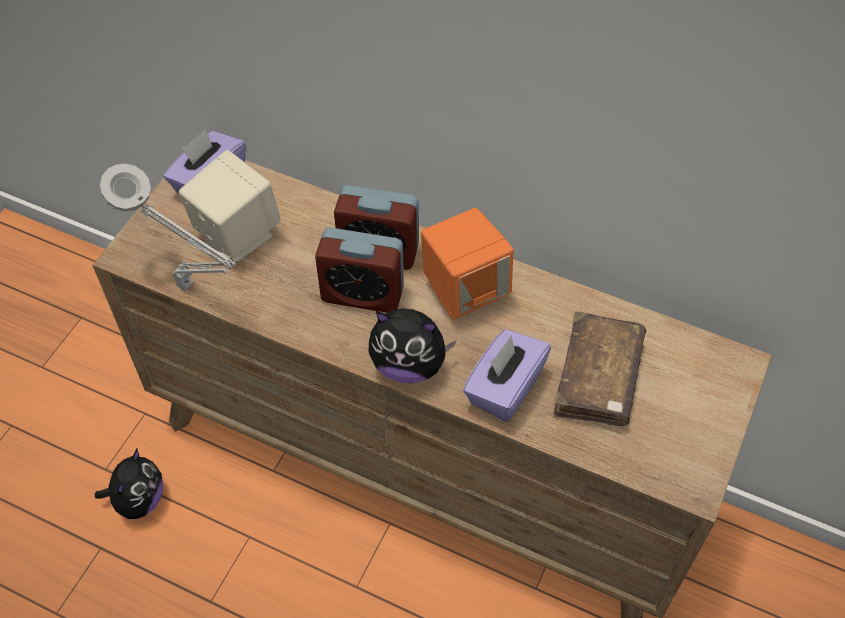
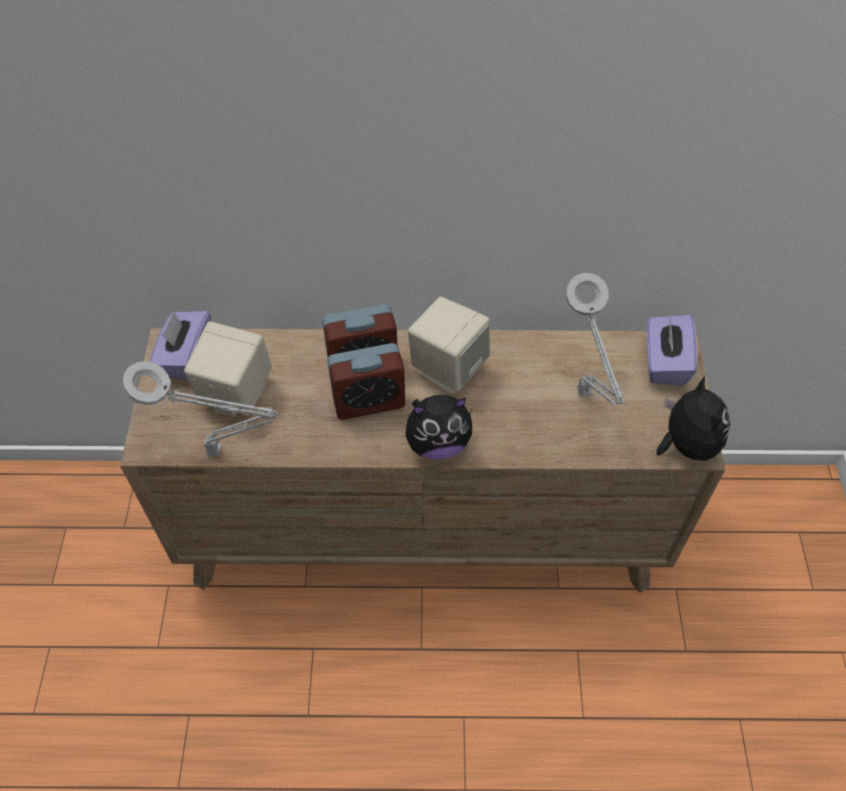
camera: 25 degrees left, 0 degrees up
(139, 500) = (201, 660): plush toy -> plush toy (685, 445)
(465, 290) = (448, 368): orange speaker -> beige speaker
(504, 388) = (521, 432): purple tissue box -> purple tissue box (664, 363)
(597, 378) = (585, 396): brown book -> grey table lamp

